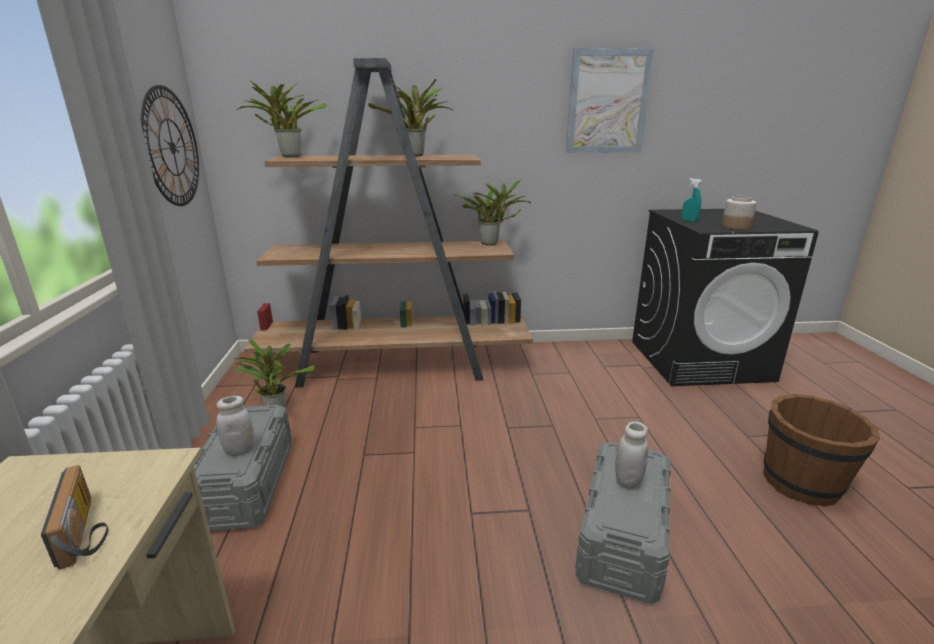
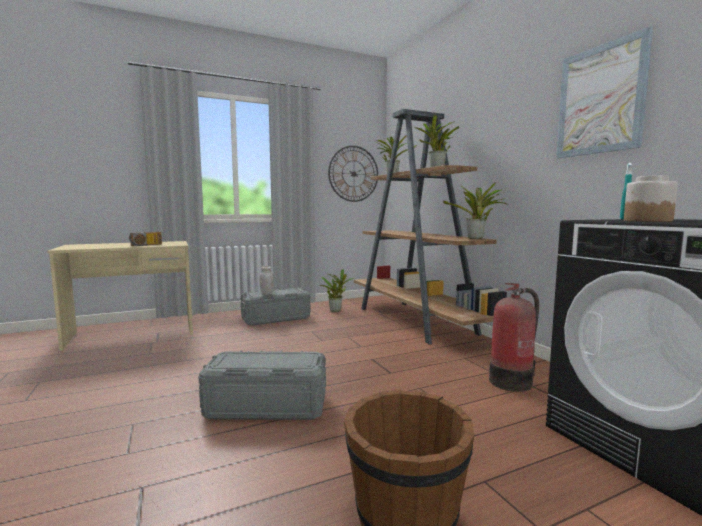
camera: 70 degrees right, 15 degrees down
(593, 370) = (512, 381): none -> fire extinguisher
(628, 481) = (273, 359): white jar -> none

